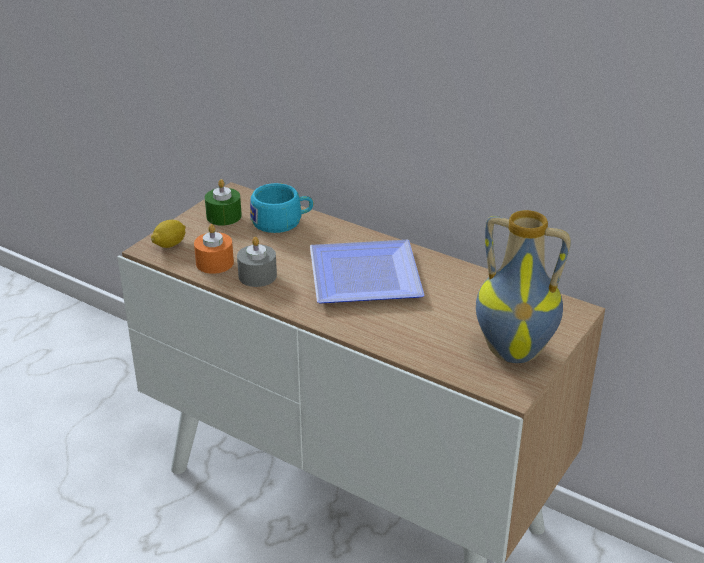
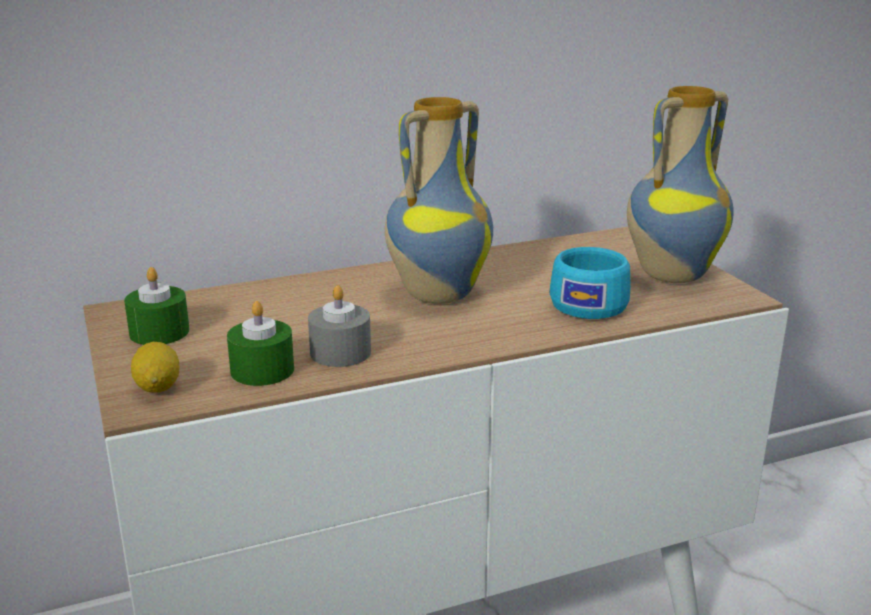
camera: 55 degrees left, 10 degrees down
(214, 263) = (262, 370): orange candle -> green candle
(282, 221) = (243, 303): turquoise cup -> turquoise cup (590, 303)
(368, 274) = (437, 294): plate -> vase

